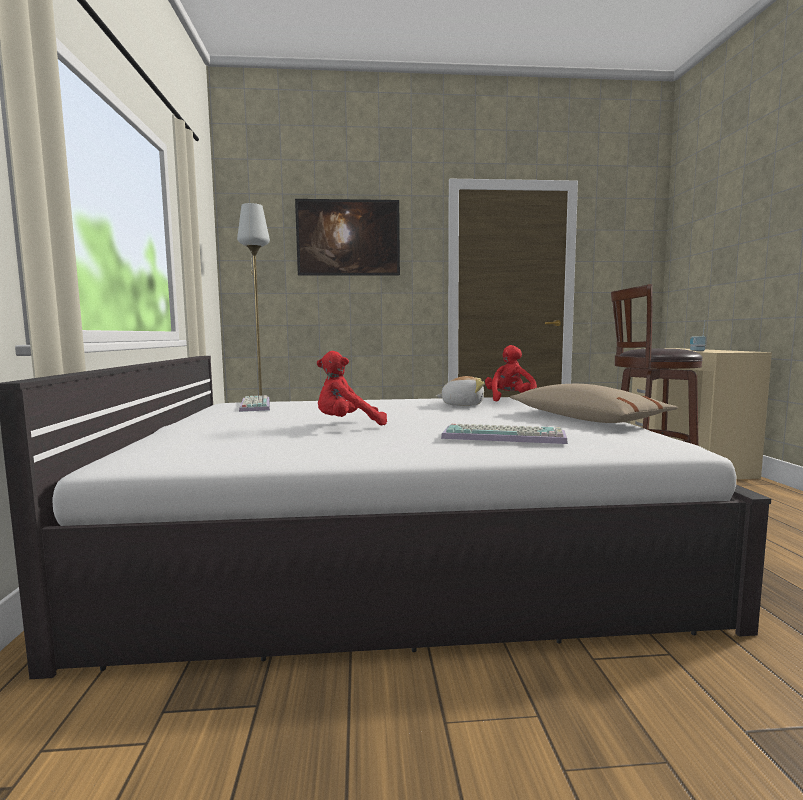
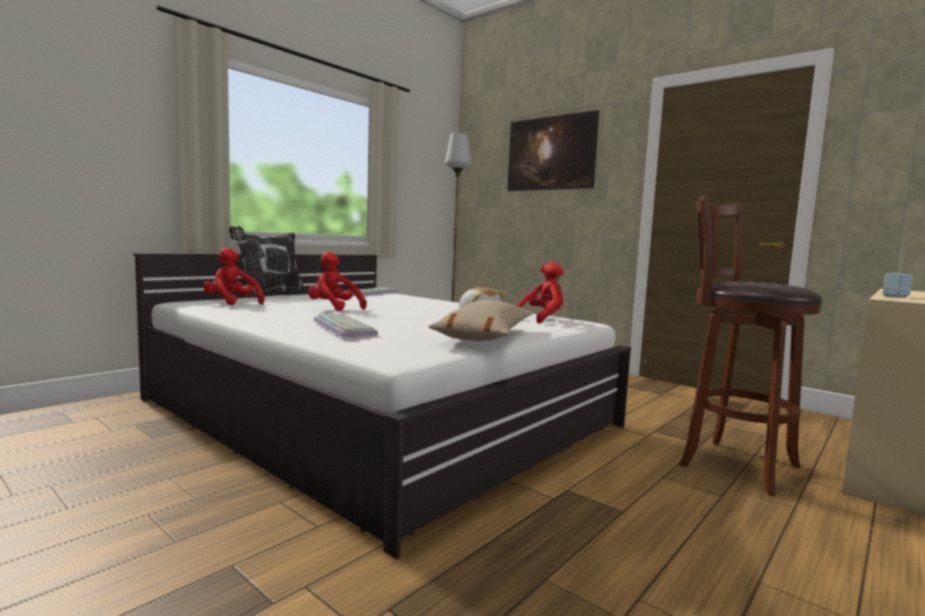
camera: 45 degrees right, 0 degrees up
(149, 428) = (269, 294): none -> pillow
(200, 447) = (232, 303): none -> red plush toy

